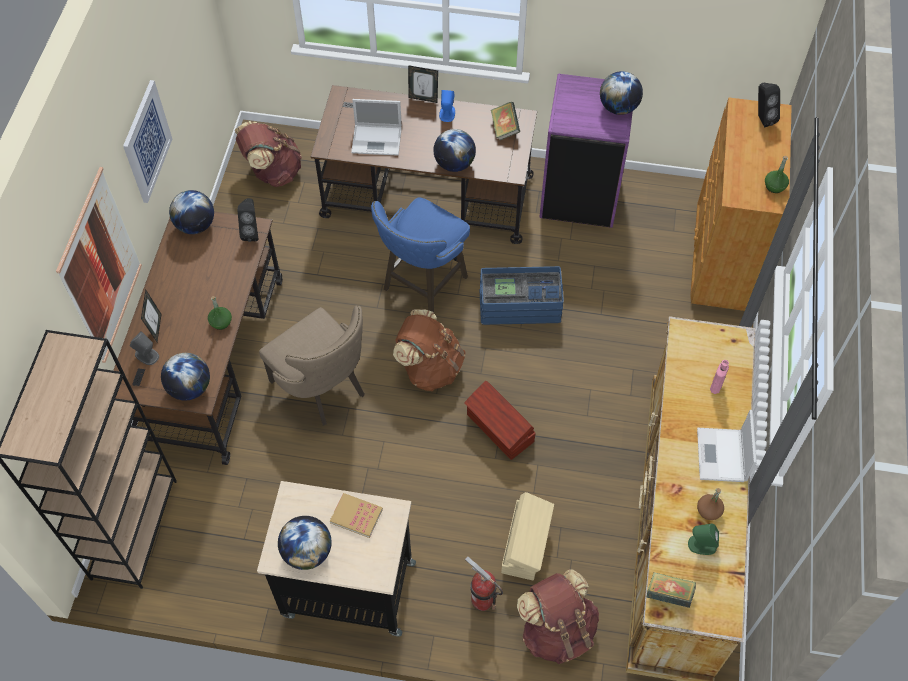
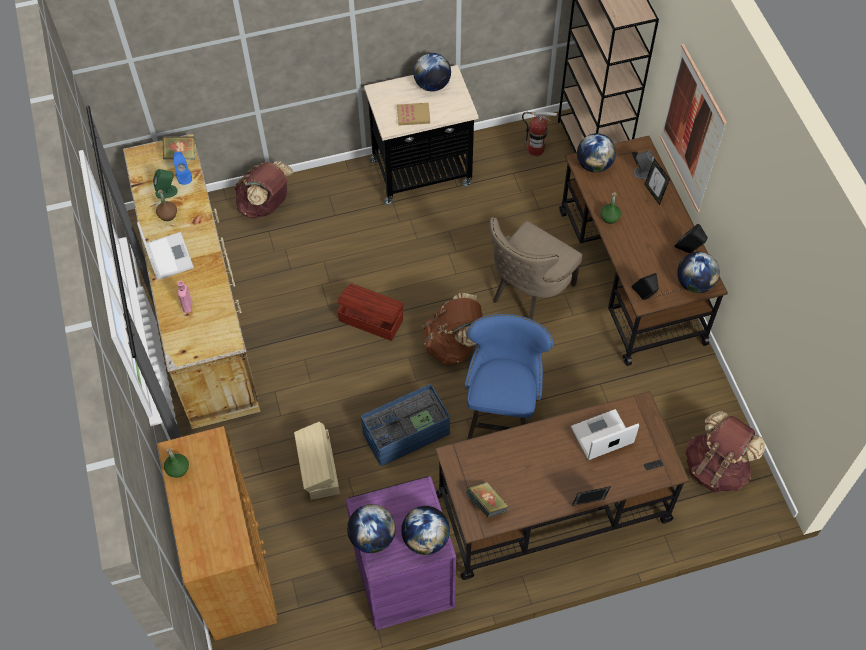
camera: 155 degrees right, 0 degrees up
(146, 142) = (748, 229): picture -> none
(323, 387) = (529, 293): beige chair -> beige chair turned 75 degrees counterclockwise
(447, 113) = (554, 497): blue speaker -> blue speaker (184, 176)
(454, 164) = (512, 441): globe -> globe (425, 539)
(482, 599) = (326, 203): fire extinguisher -> fire extinguisher (536, 149)
(526, 543) = (312, 248): beige storage box -> beige storage box (319, 469)
(762, 118) = (210, 550): black speaker -> black speaker (688, 251)

